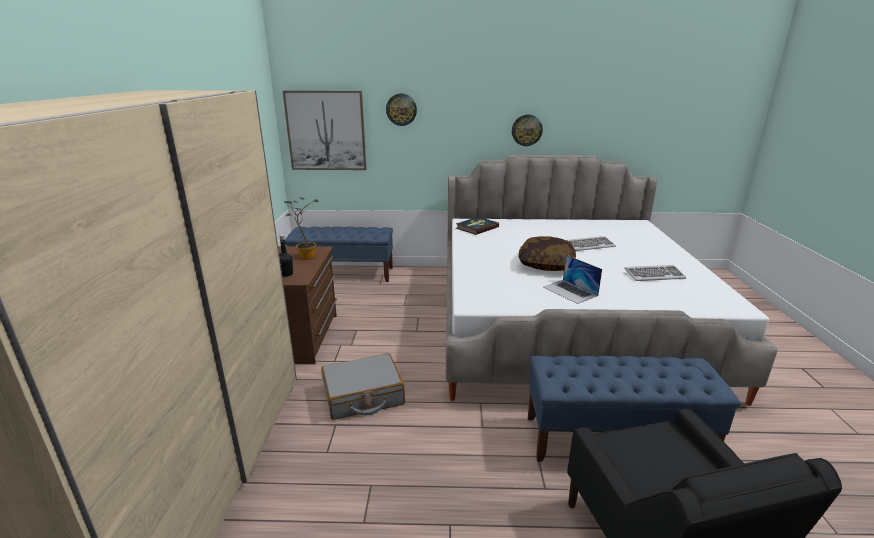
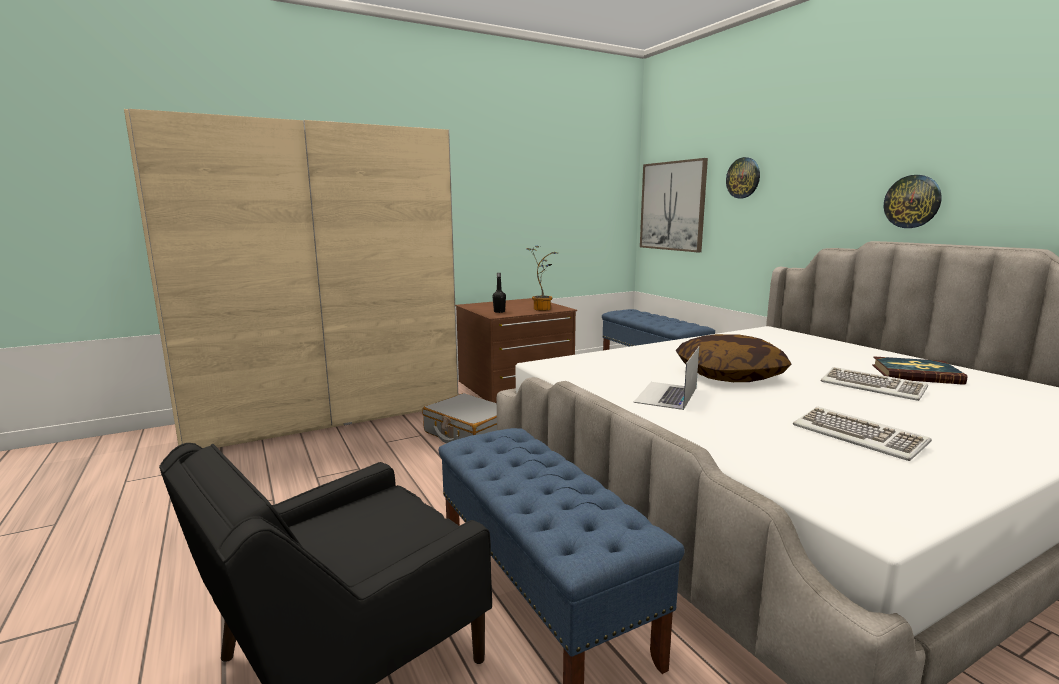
camera: 60 degrees right, 10 degrees down
(477, 227) = (766, 336): book -> book (915, 374)

